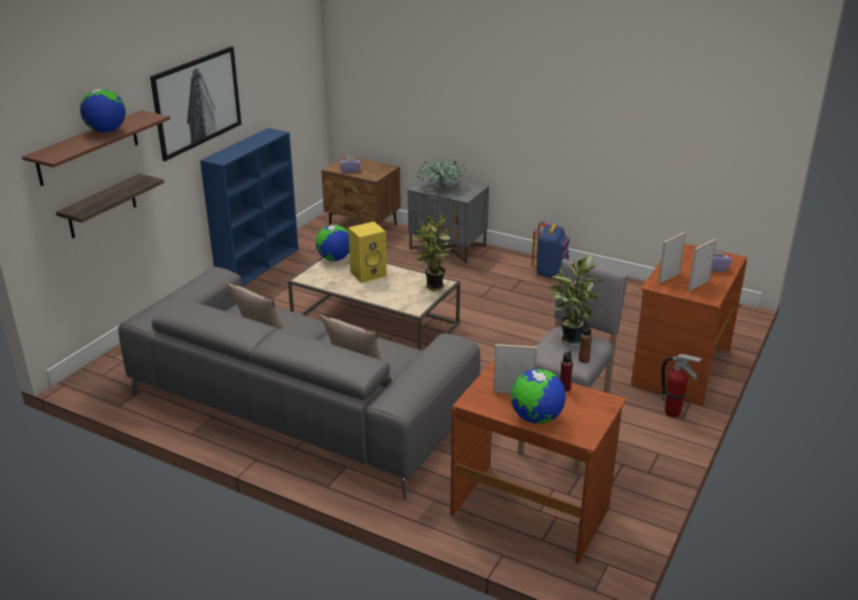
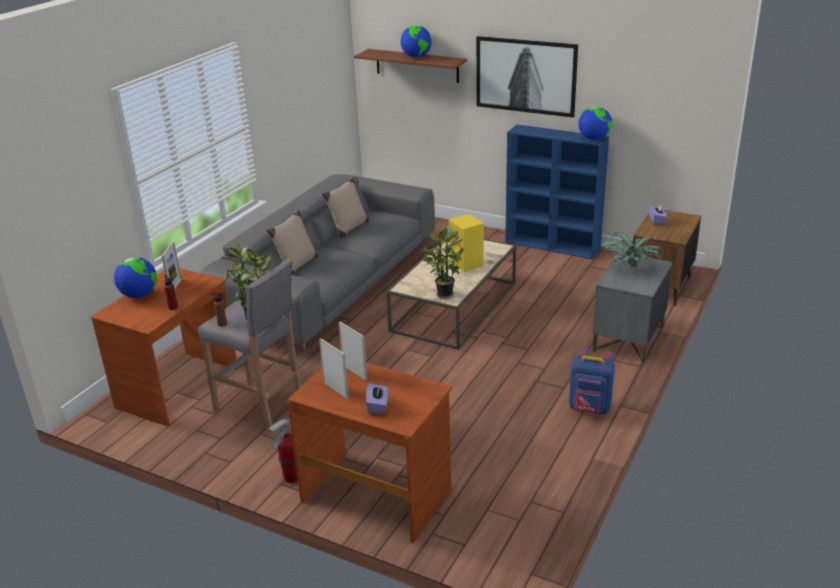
camera: 90 degrees right, 0 degrees up
(102, 206) = (420, 111): shelf -> none
(334, 259) = (494, 247): globe -> globe (594, 139)

